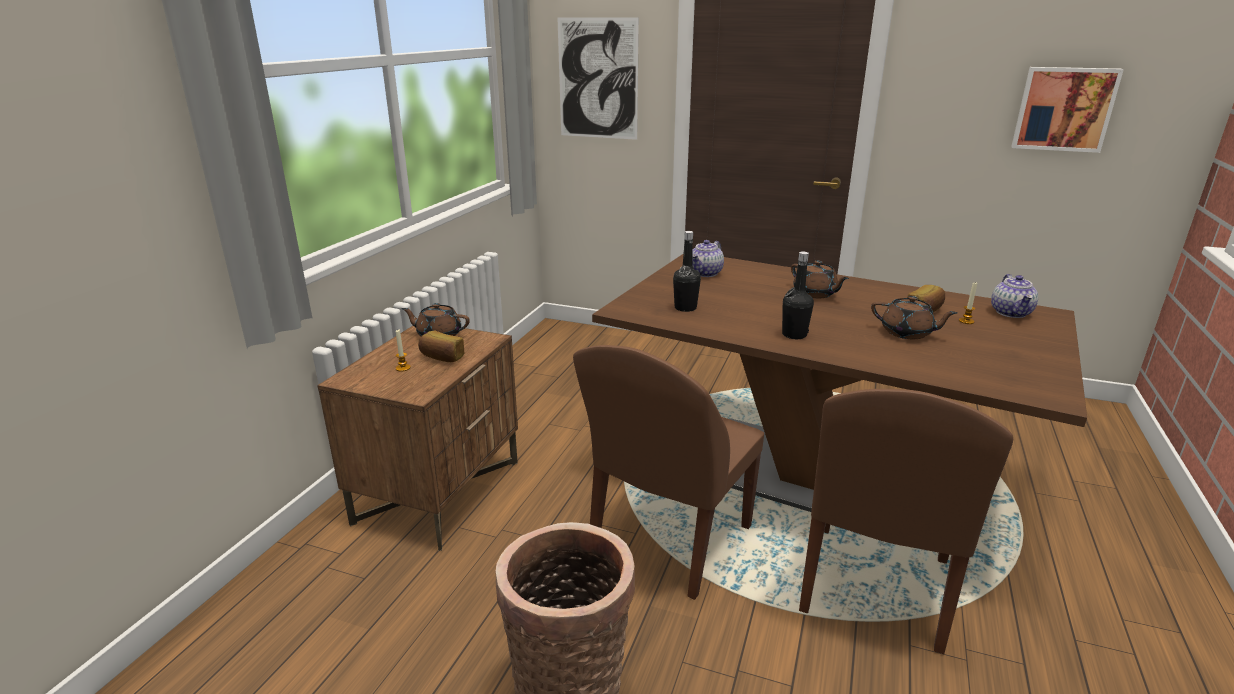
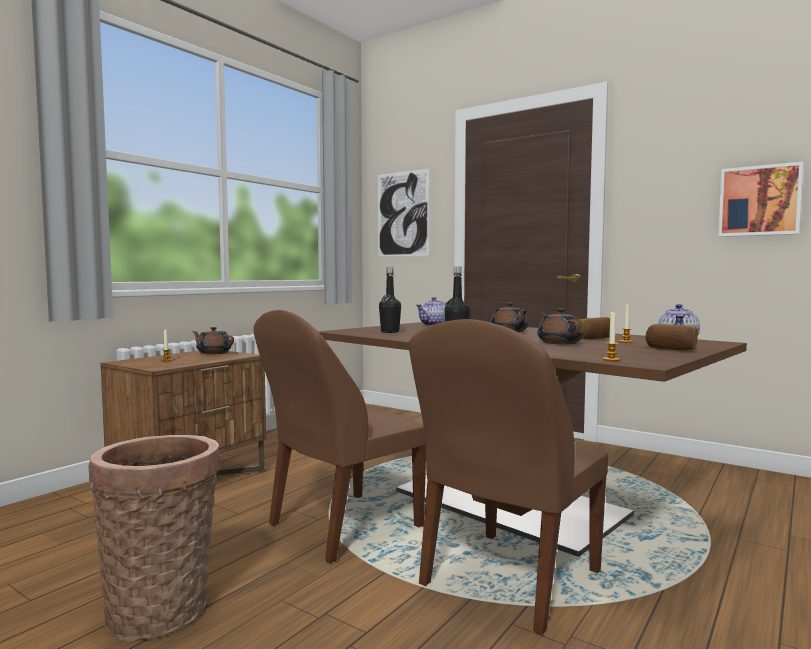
camera: 15 degrees right, 20 degrees down
(441, 357) = (199, 359): bread -> bread (671, 349)
(907, 333) = (559, 343): brown teapot -> brown teapot turned 150 degrees counterclockwise
(1012, 389) = (611, 360): none -> candle

